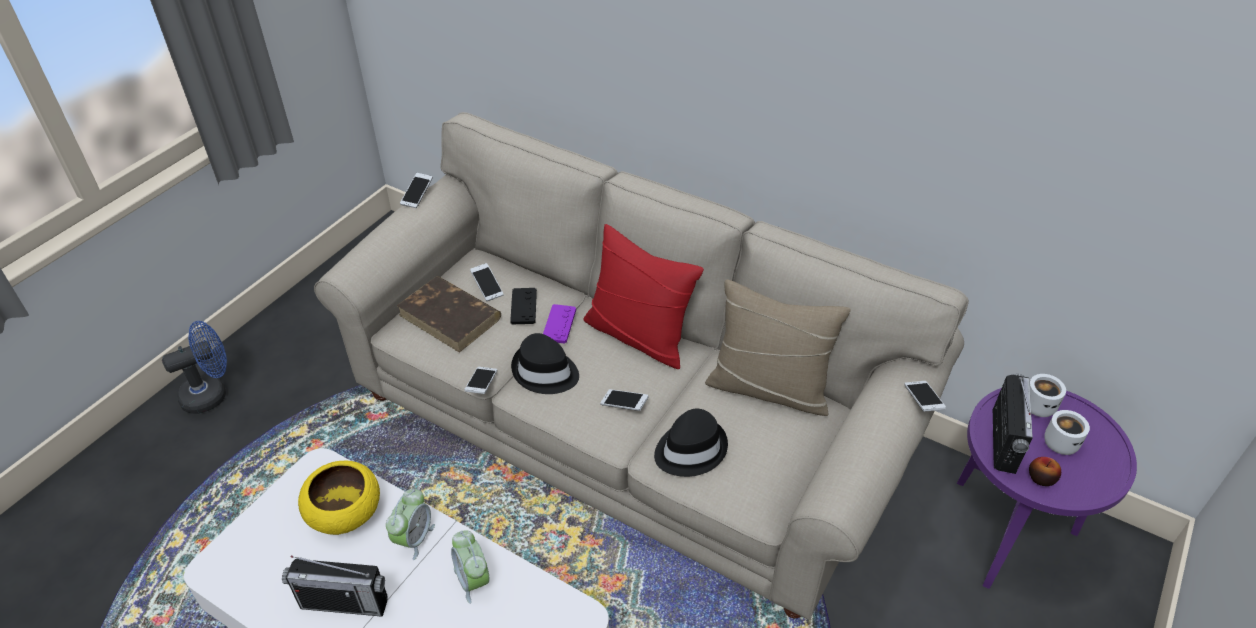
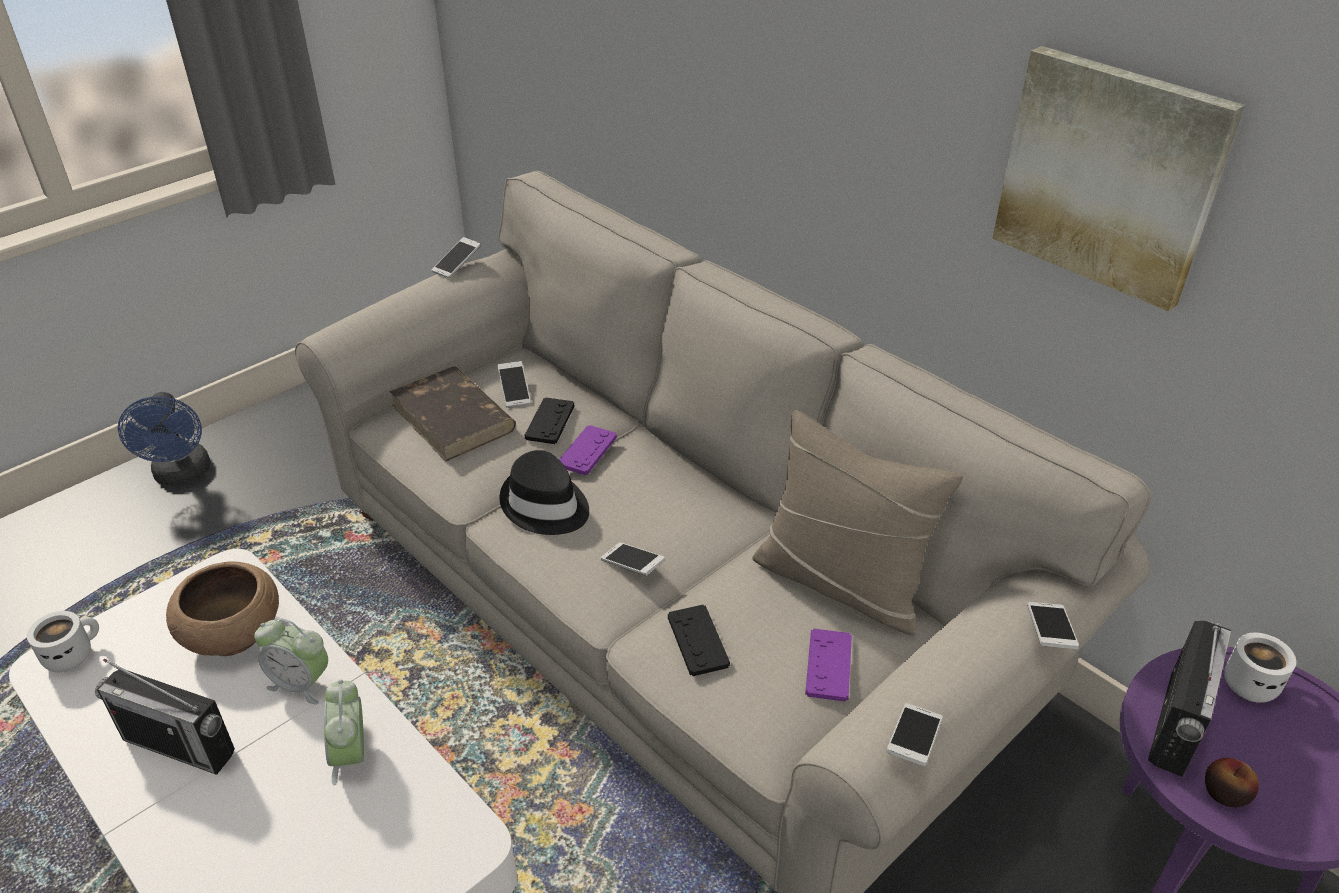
camera: 15 degrees right, 5 degrees down
(211, 393) = (182, 475): blue fan -> blue fan turned 90 degrees clockwise
(346, 512) = (234, 633): yellow bowl -> brown bowl
(414, 538) = (301, 683): alarm clock -> alarm clock turned 75 degrees clockwise
(482, 384) = (457, 505): phone -> phone (913, 742)
(639, 336) = (687, 484): red pillow -> none
(689, 449) = (698, 641): black hat -> black game controller
(780, 448) = (828, 666): none -> purple game controller
(921, 100) = (1110, 175): none -> picture
(1059, 440) = (1272, 743): white mug -> white mug (72, 654)

